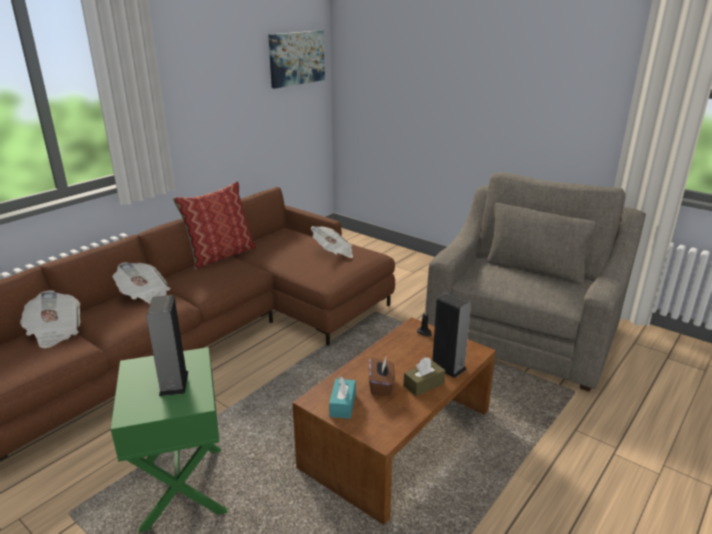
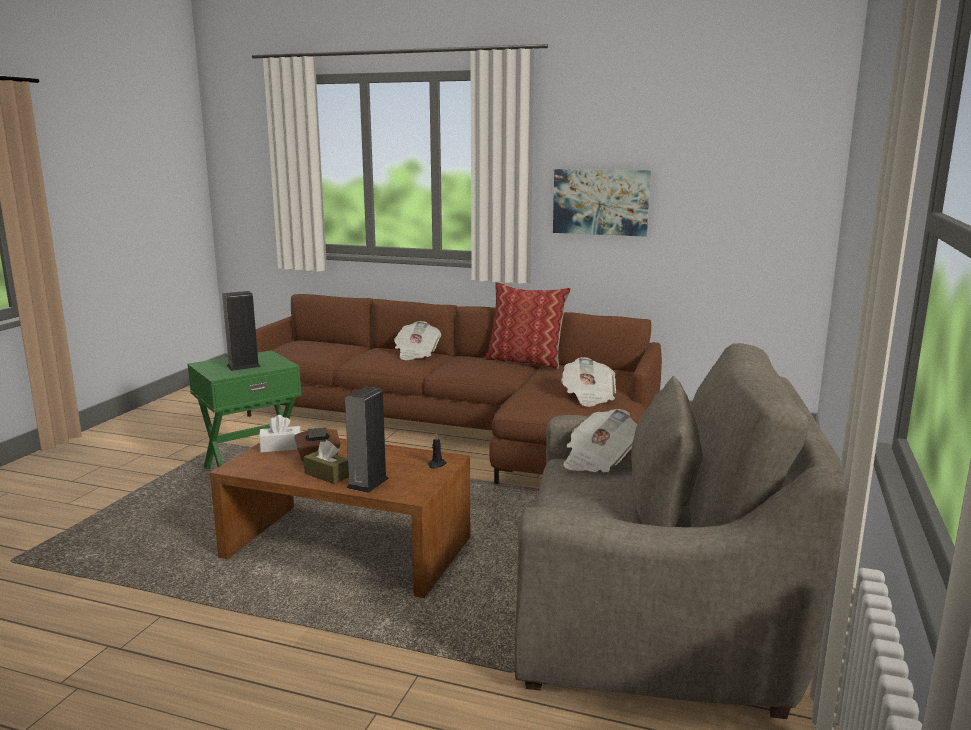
camera: 70 degrees right, 10 degrees down
(54, 332) = (342, 346): newspaper -> newspaper (598, 461)
(296, 58) = (765, 167): picture -> picture (600, 202)
(342, 405) = (281, 447): turquoise tissue box -> white tissue box

